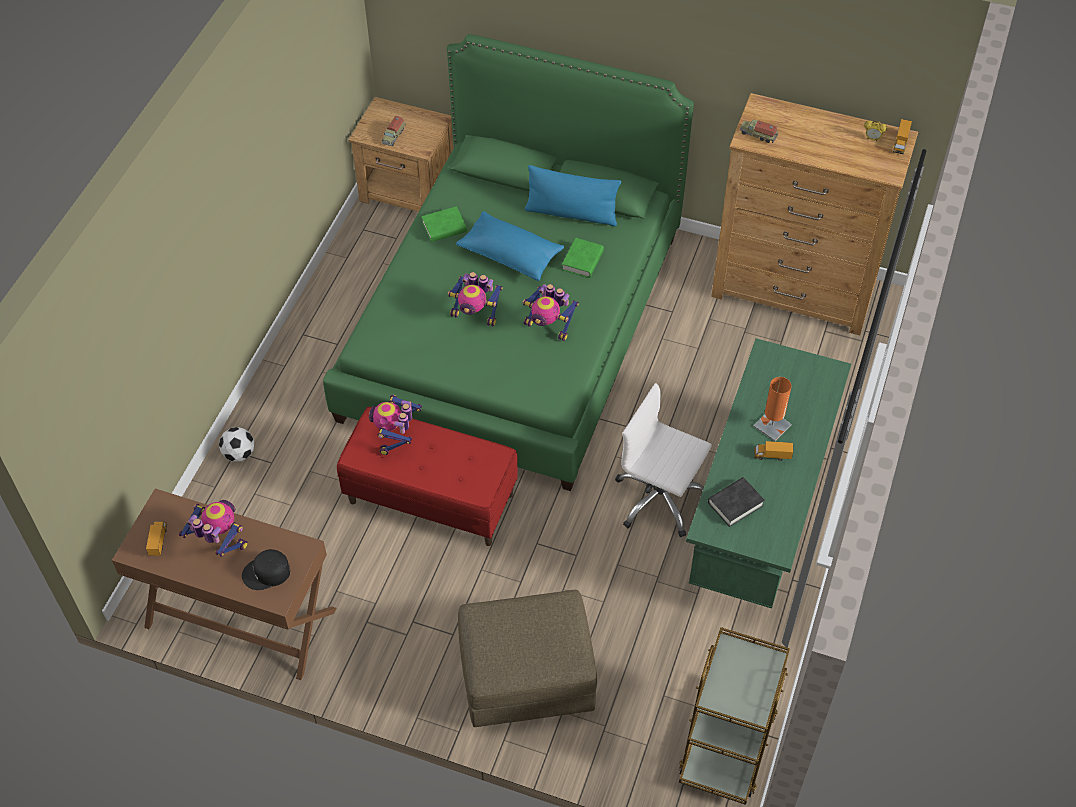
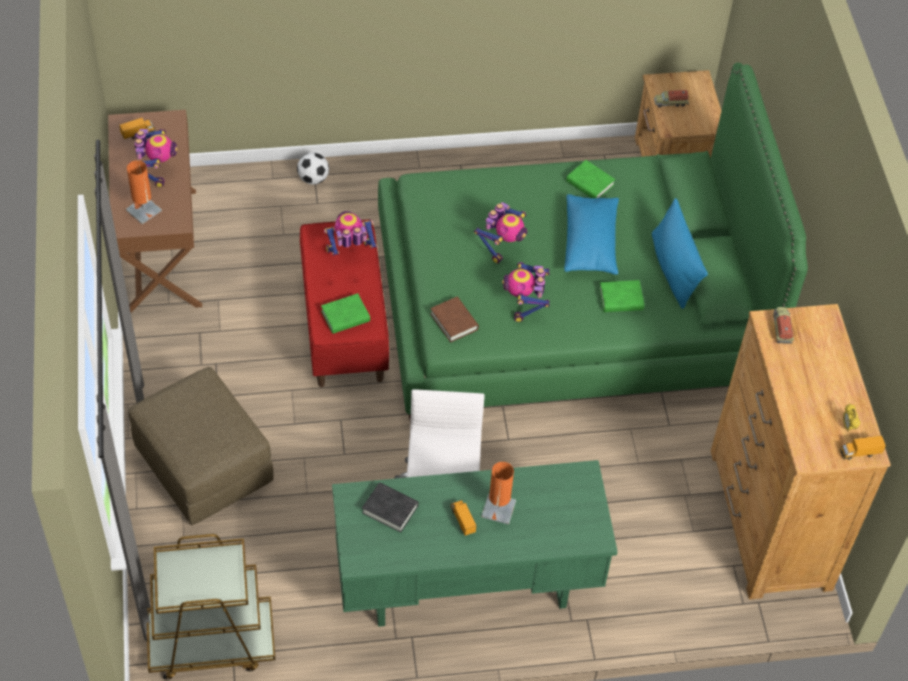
camera: 60 degrees right, 0 degrees up
(267, 573) = (143, 210): black cap -> orange table lamp
(470, 470) = (345, 316): none -> green book
(475, 315) = (503, 245): toy robot -> toy robot turned 135 degrees counterclockwise
(539, 384) = (454, 322): none -> brown book

